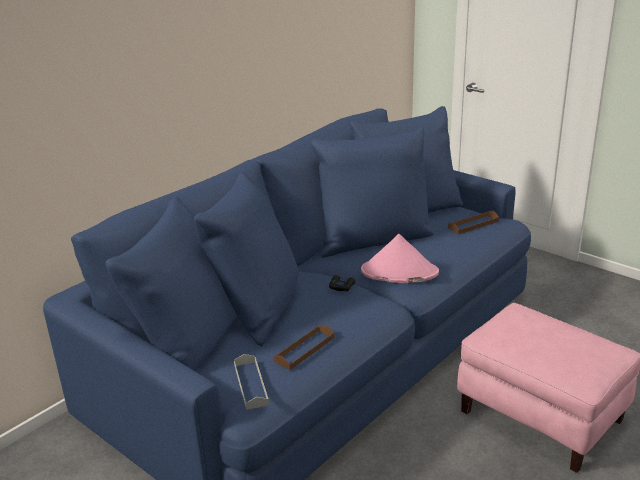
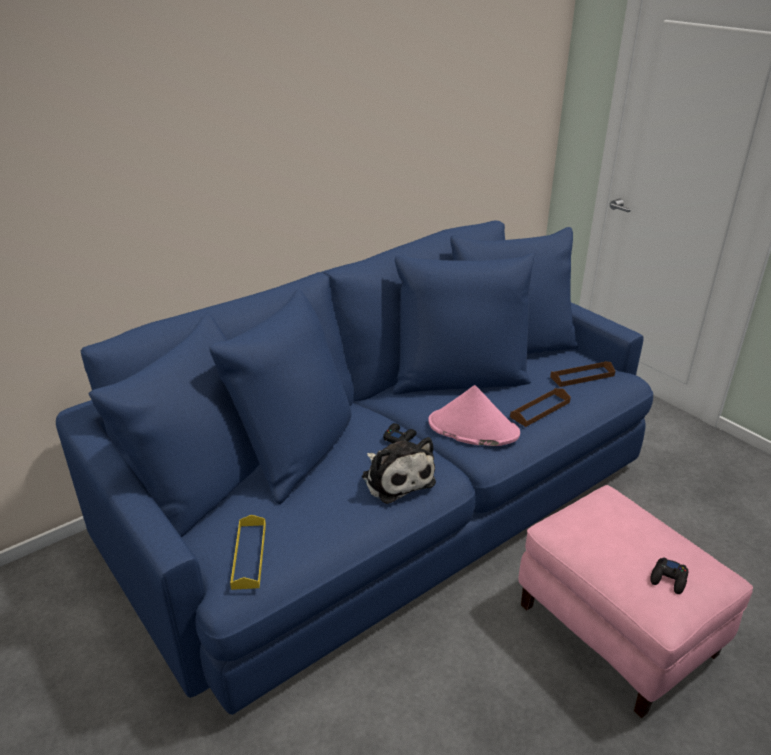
camera: 10 degrees right, 5 degrees up
(251, 384) = (249, 555): grey tray -> yellow tray
(304, 349) = (327, 517): brown tray -> brown tray (540, 409)
(350, 314) = (396, 478): none -> plush toy
(580, 357) = (669, 579): none -> black game controller

